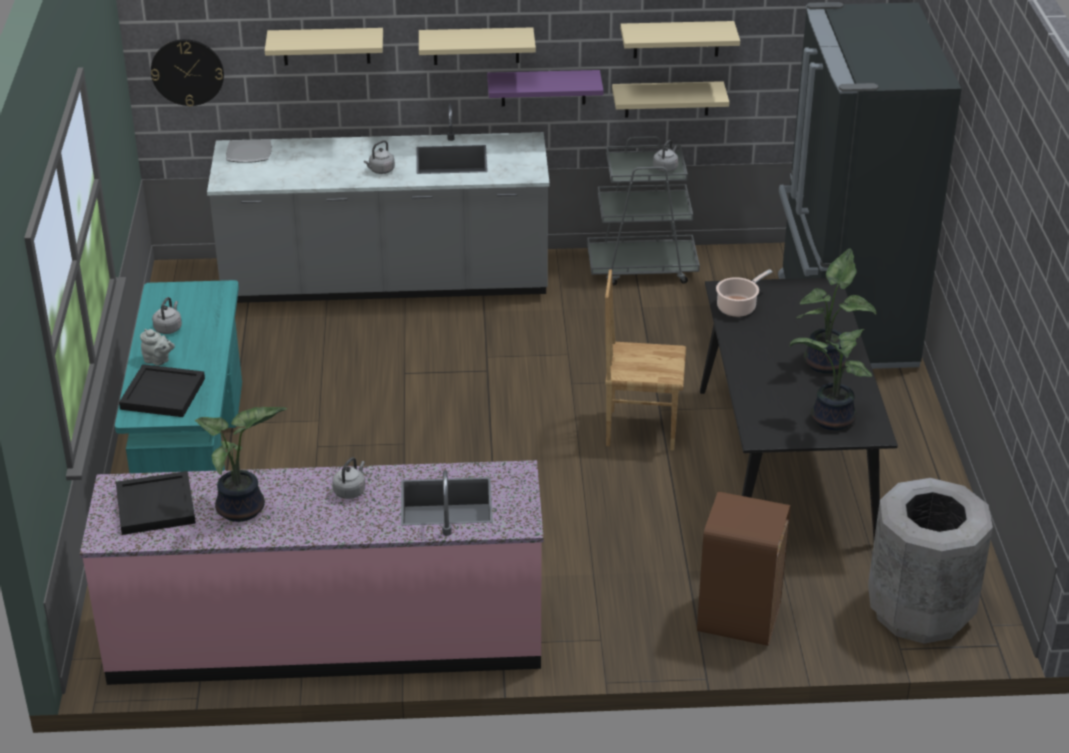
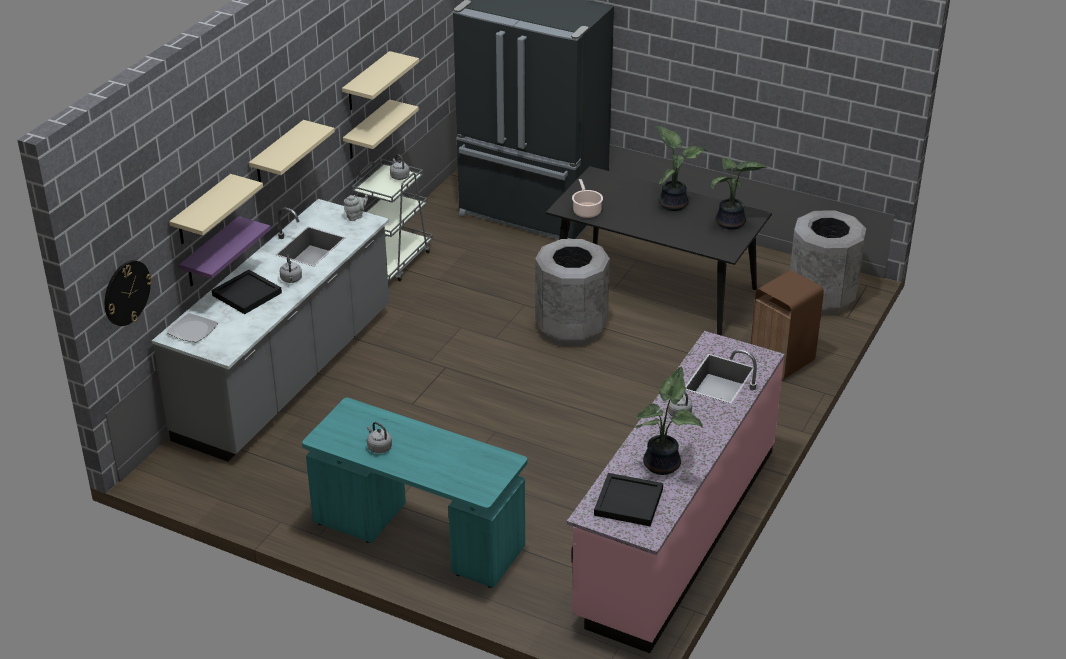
camera: 60 degrees left, 0 degrees up
(158, 361) = (419, 464): grey teapot -> grey teapot (356, 216)
(163, 393) = (466, 472): black tray -> black tray (247, 294)
(543, 88) = (312, 164): purple shelf -> purple shelf (211, 253)
(641, 429) = (570, 329): brown chair -> grey trash can

